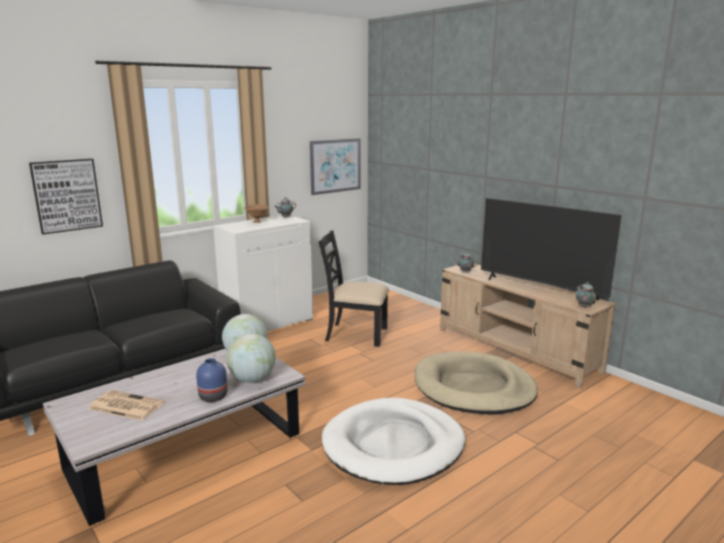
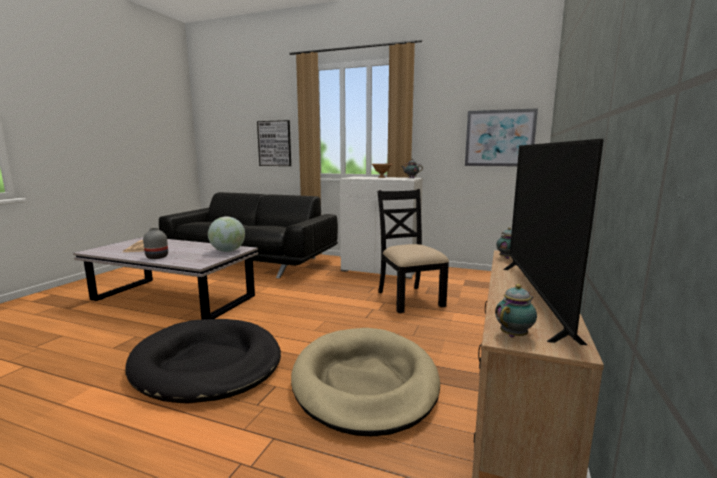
camera: 60 degrees right, 5 degrees down
(213, 396) = (157, 257): blue vase -> grey vase
(252, 379) = (188, 259): globe -> none
(393, 445) = (207, 364): white dog bed -> black dog bed

